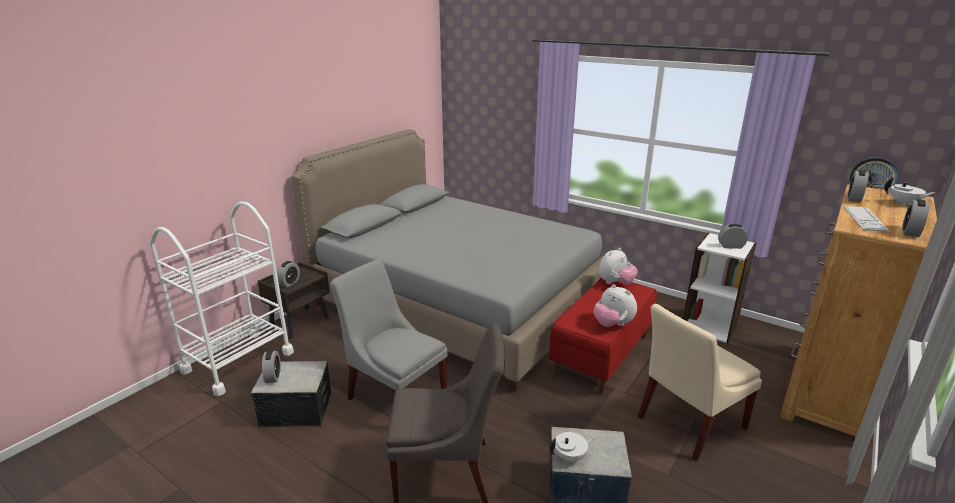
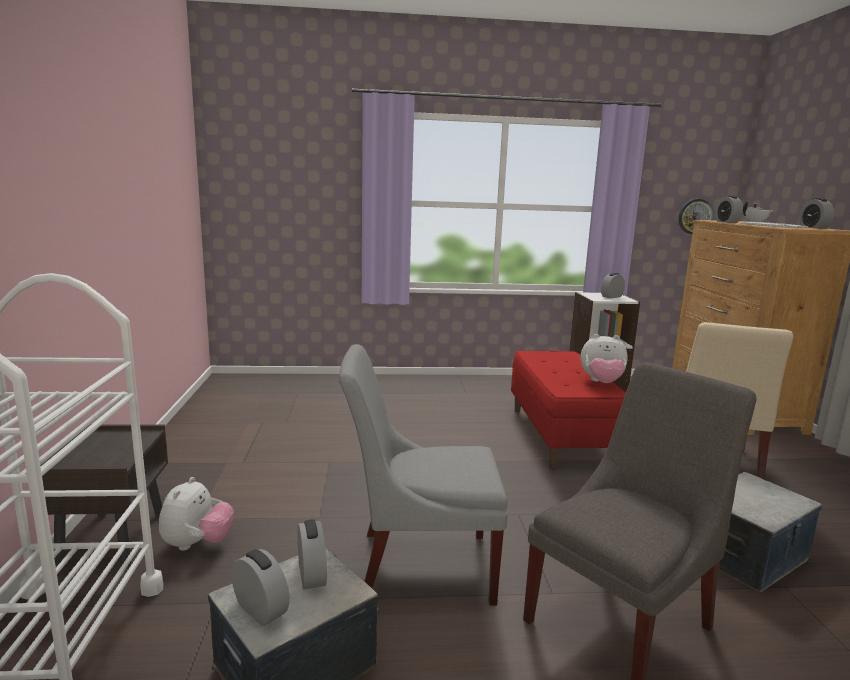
camera: 40 degrees left, 10 degrees down
(289, 283) = (106, 456): alarm clock -> alarm clock (311, 575)
(458, 303) = (341, 437): grey bed -> none
(570, 457) = (760, 512): white teapot -> none
(615, 283) = (537, 354): plush toy -> plush toy (197, 544)

